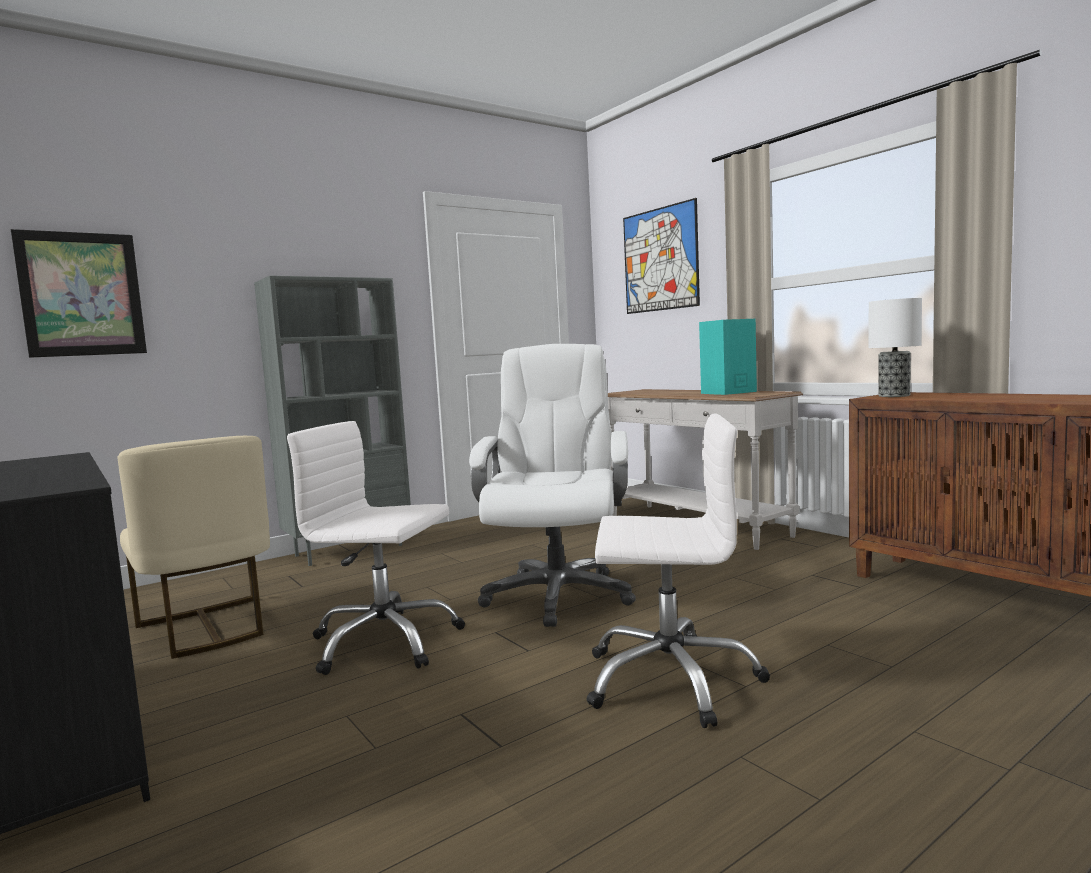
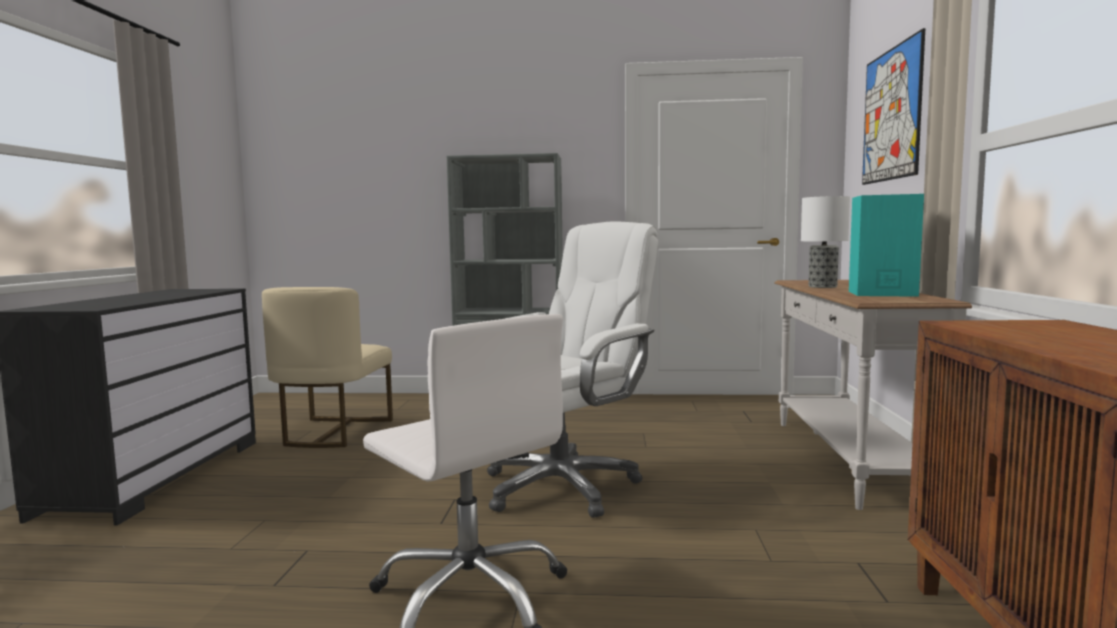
camera: 40 degrees right, 0 degrees up
(82, 294) = (341, 174): picture -> none
(384, 642) = (383, 478): white office chair -> none
(895, 395) = (1004, 325): table lamp -> table lamp (823, 287)

